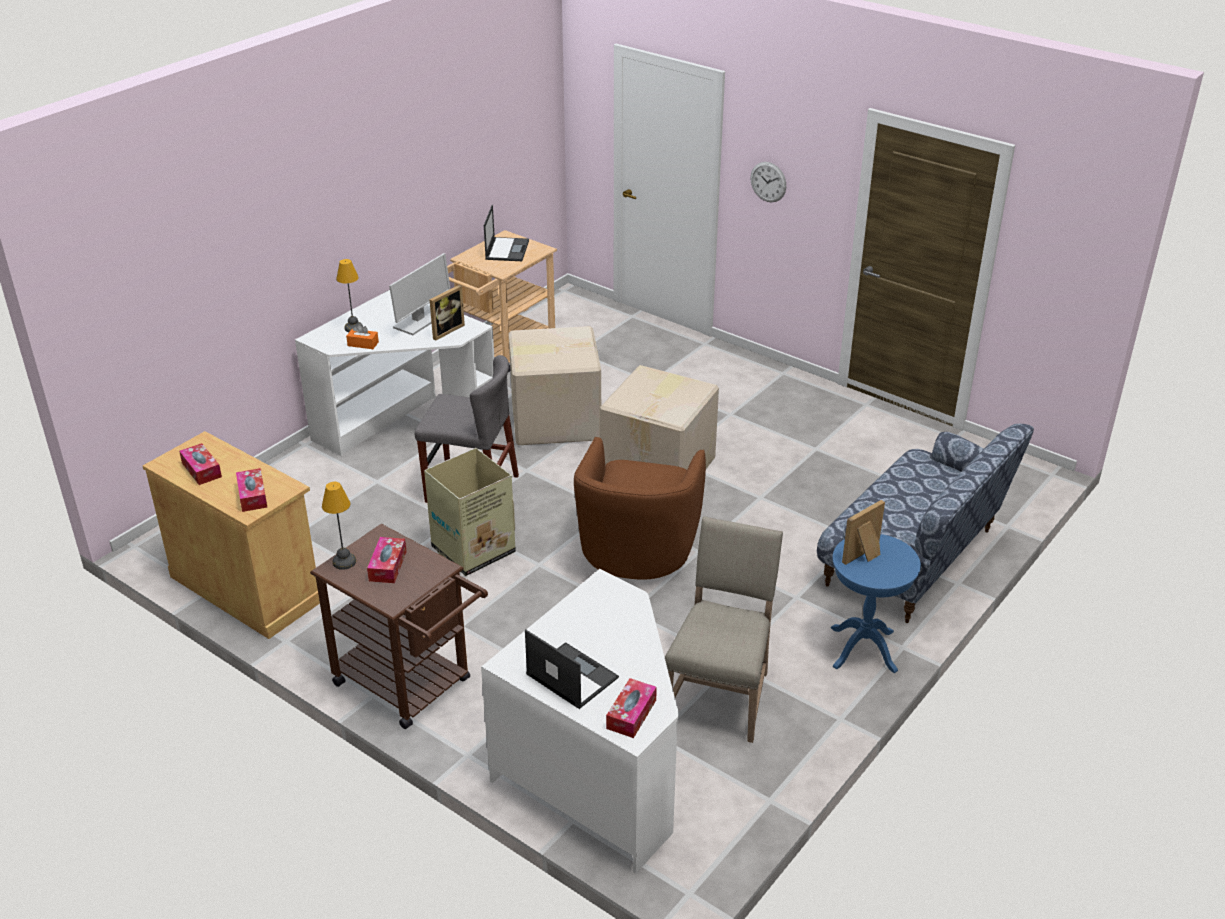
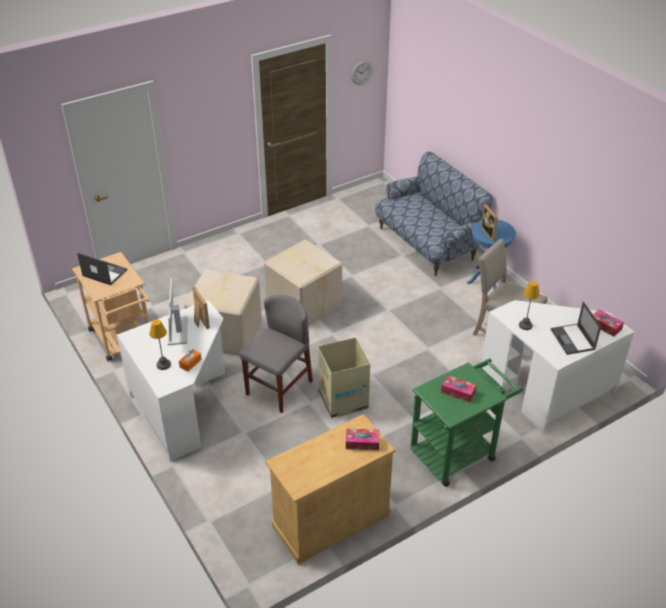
camera: 70 degrees left, 5 degrees up
(201, 470) = (317, 467): tissue box -> none
(344, 561) = (446, 410): table lamp -> table lamp (525, 325)
(410, 686) = (458, 451): brown cart -> green cart
(420, 321) = (177, 330): monitor -> monitor turned 150 degrees counterclockwise
(571, 676) = (573, 340): laptop -> laptop turned 75 degrees counterclockwise
(636, 552) = (377, 333): brown armchair -> none
(768, 182) = (198, 131): wall clock -> wall clock (361, 73)

